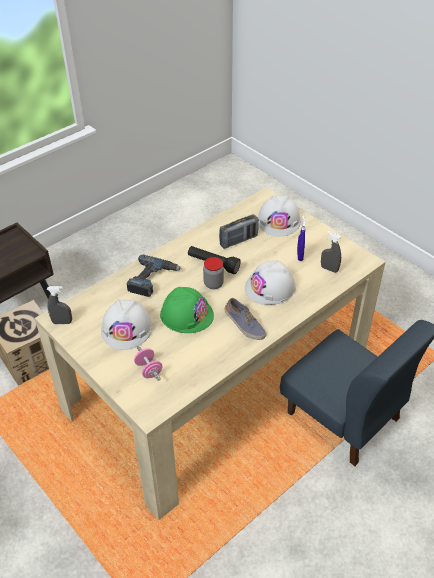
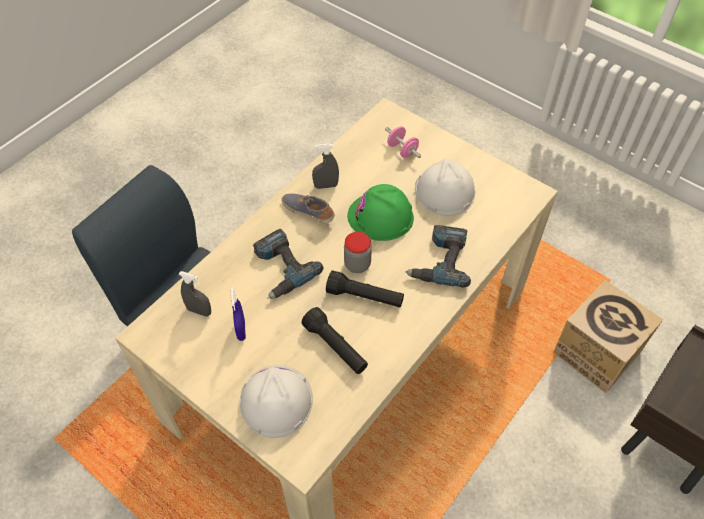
camera: 170 degrees right, 10 degrees up
(62, 322) = (522, 189): grey spray bottle -> grey spray bottle (326, 186)
(238, 240) = (335, 347): radio -> black flashlight
(270, 287) = (281, 269): white hard hat -> power drill

